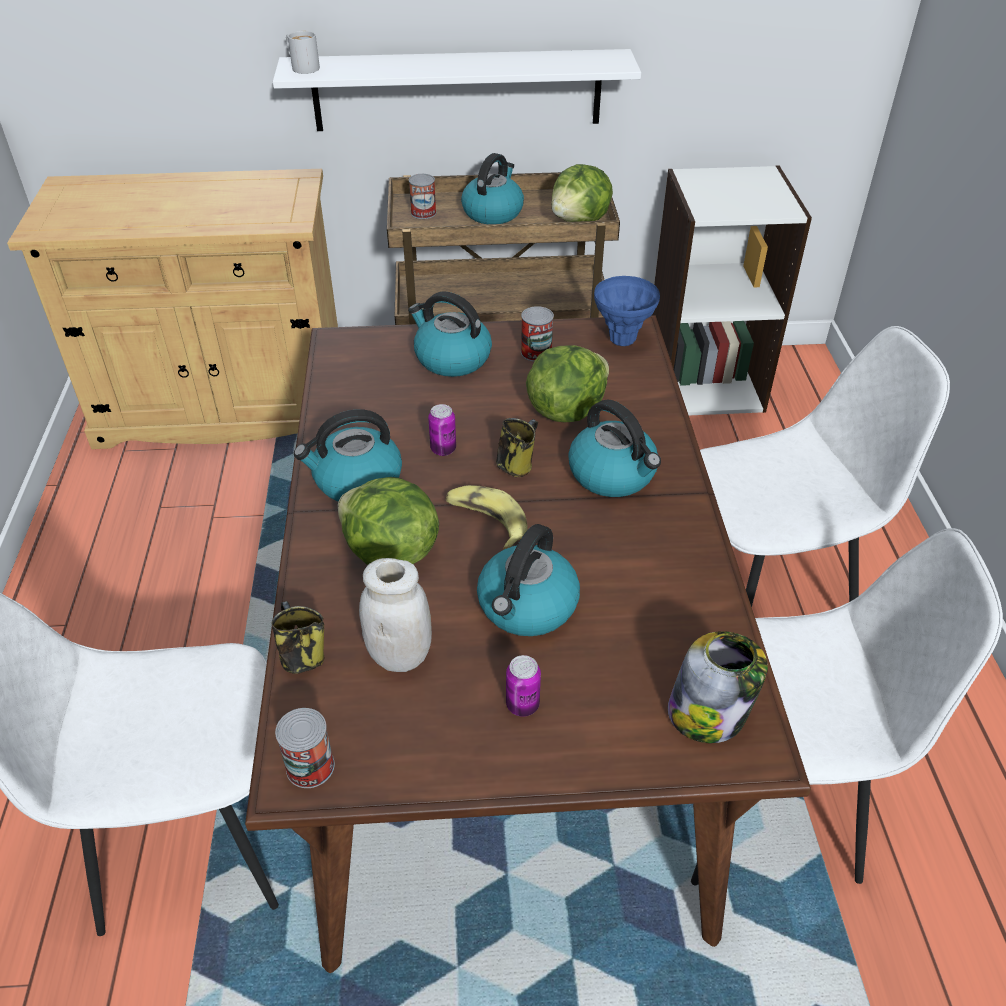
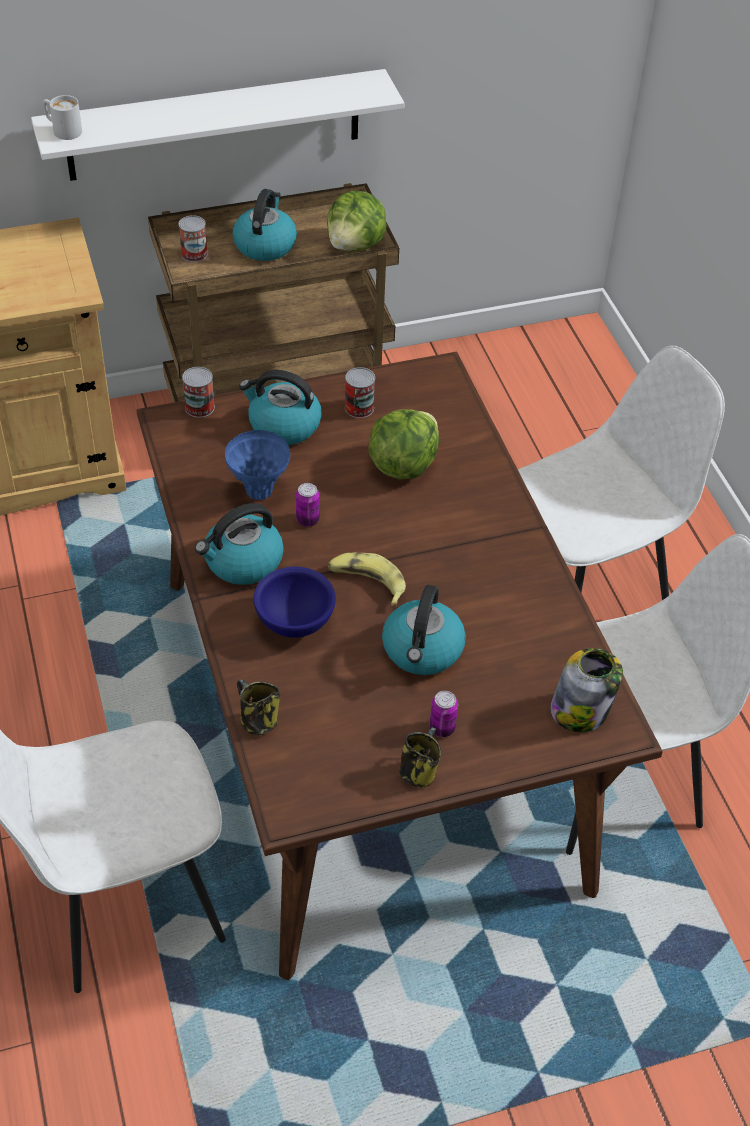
camera: 15 degrees left, 5 degrees up
(310, 766) = (298, 802): can -> can (199, 407)
(389, 552) = (295, 622): lettuce -> blue bowl
(400, 655) = (335, 707): white jar -> none
(517, 465) = (376, 525): mug -> mug (419, 771)
(613, 474) = (460, 522): kettle -> none
(622, 340) = (433, 383): blue vase -> blue vase (259, 491)
(703, 383) = (483, 375): white bookcase -> none

